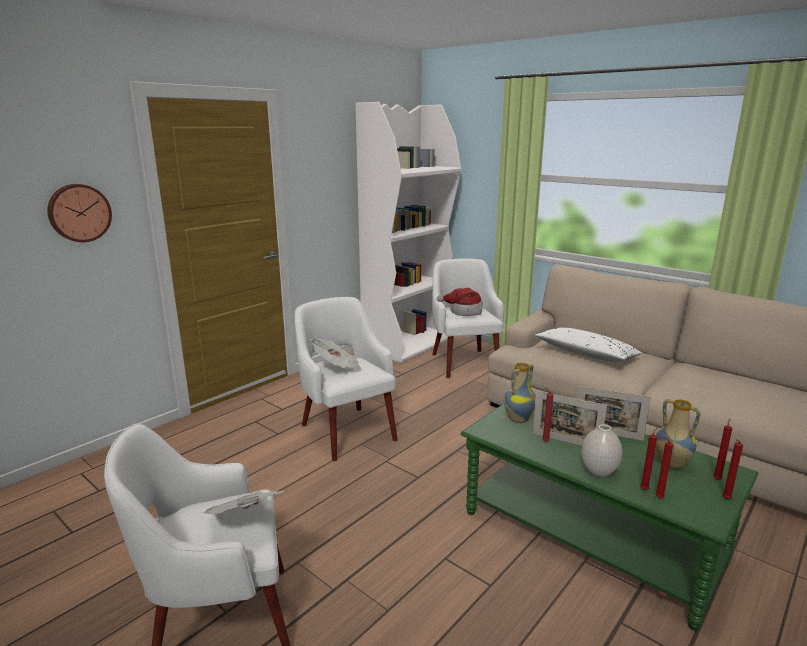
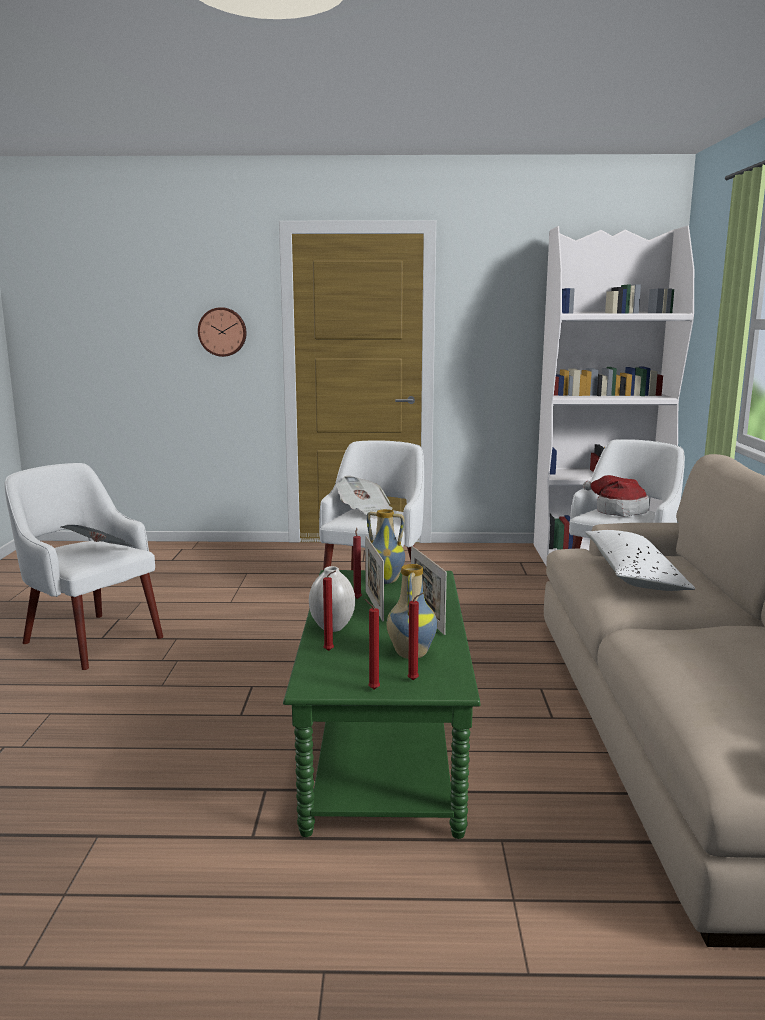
camera: 50 degrees right, 5 degrees down
(657, 498) = (321, 658): red candle -> none

